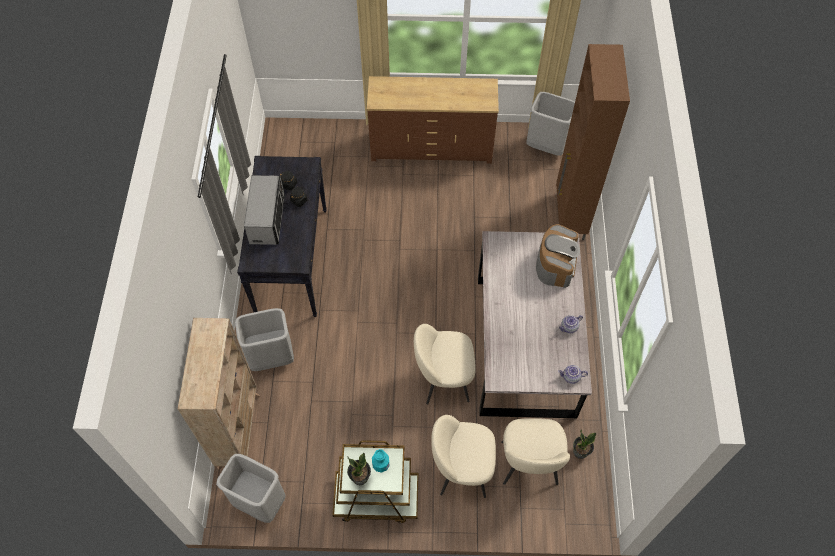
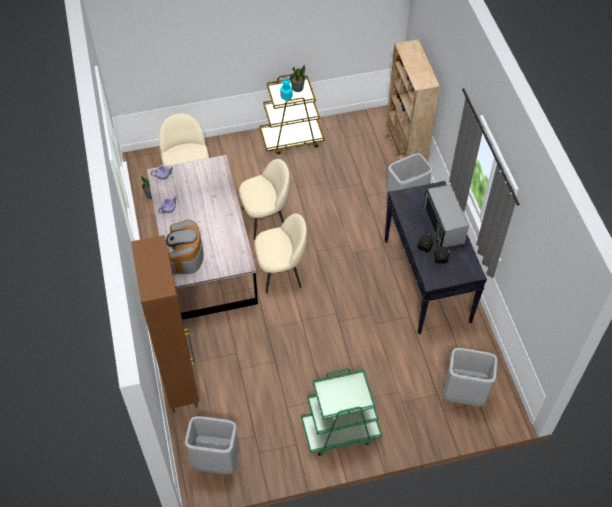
camera: 165 degrees right, 5 degrees down
(259, 502) = (369, 121): grey trash can -> grey trash can (464, 394)
(431, 147) = (340, 430): brown dresser -> green cart
(461, 469) = (237, 166): beige chair -> beige chair (281, 272)

